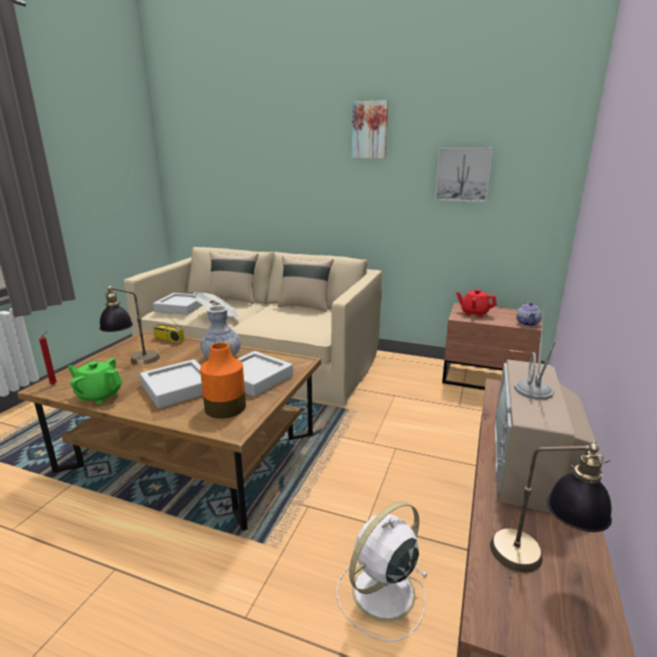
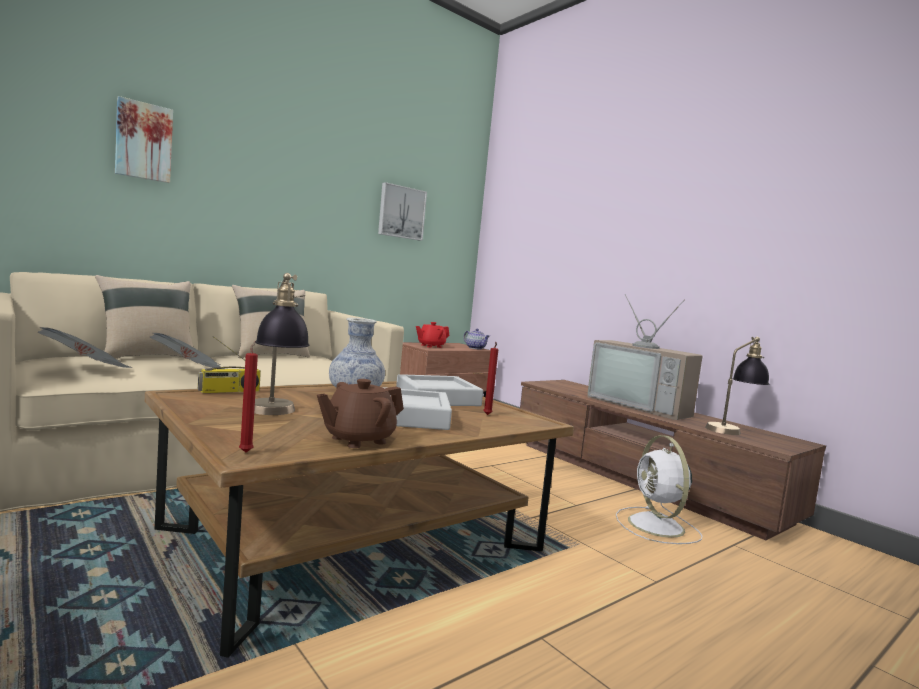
camera: 60 degrees left, 15 degrees down
(99, 396) = (358, 440): green teapot -> brown teapot
(181, 307) = (86, 370): grey tray -> newspaper
(225, 407) = (487, 415): orange vase -> red candle
(370, 130) = (314, 147): picture -> picture (143, 141)

